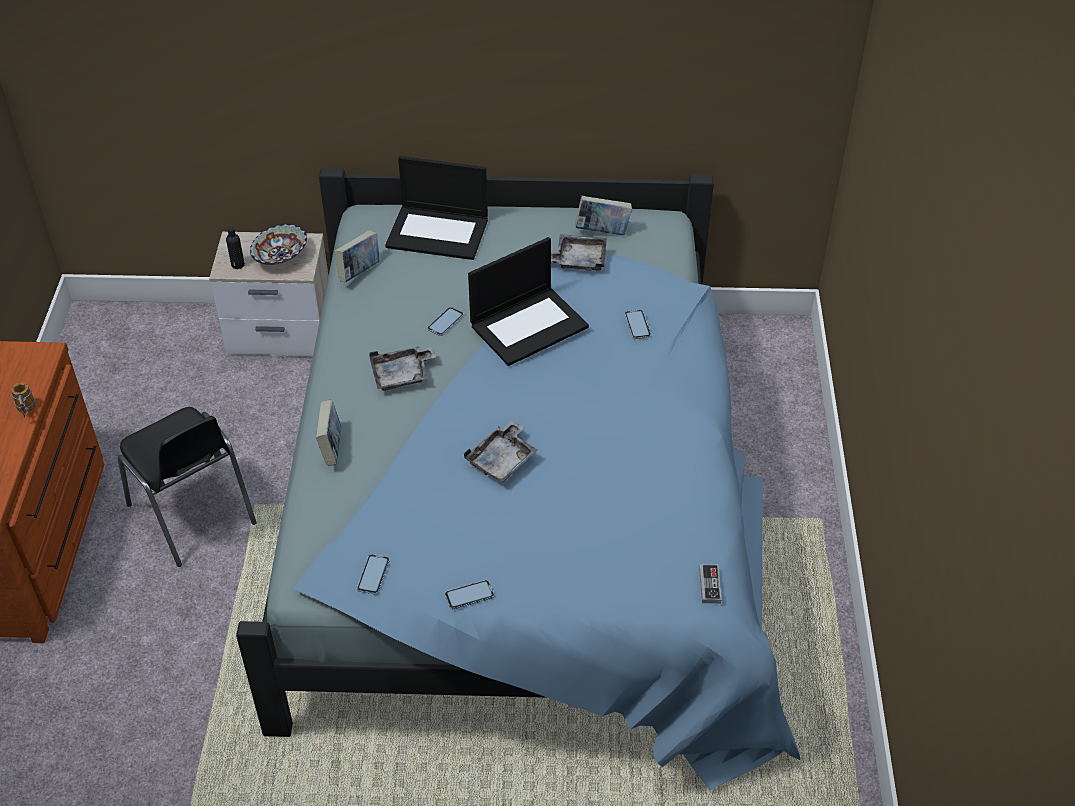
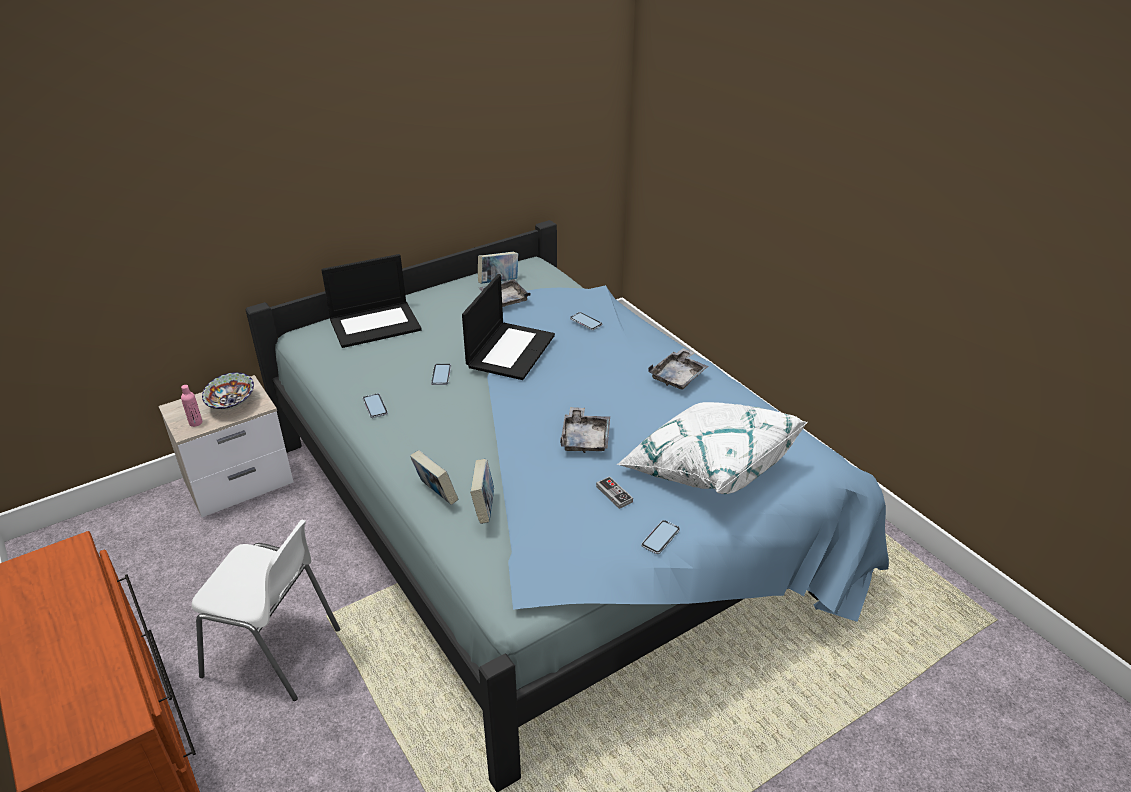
camera: 35 degrees left, 10 degrees down
(27, 412) = (96, 604): mug -> none
(194, 516) = (275, 653): black chair -> white chair
(238, 265) = (195, 422): black bottle -> pink bottle
(359, 272) = (335, 371): book -> book (484, 508)
(373, 575) = (571, 563): phone -> phone (375, 406)
(402, 375) = (443, 421): grey tray -> grey tray (678, 376)
(583, 551) = (707, 468): none -> white pillow
(709, 585) = (810, 447): game controller -> game controller (614, 494)

